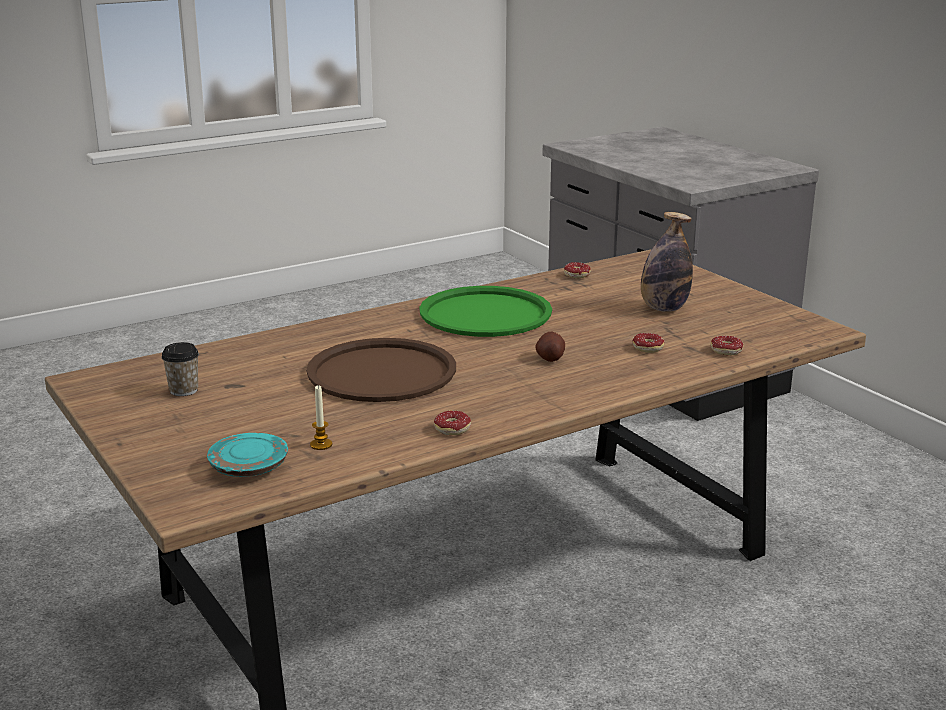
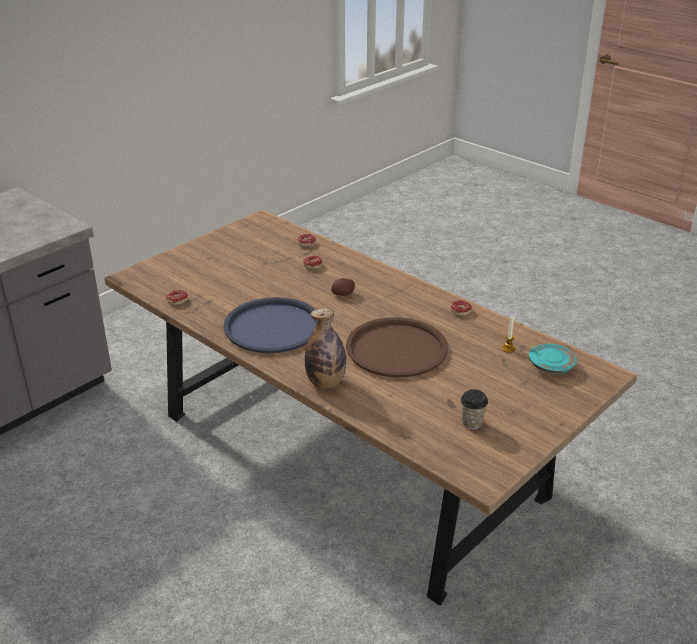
camera: 105 degrees left, 10 degrees up
(485, 314) = (273, 326): green tray -> blue tray
(663, 309) = (241, 265): bottle -> bottle (326, 382)

